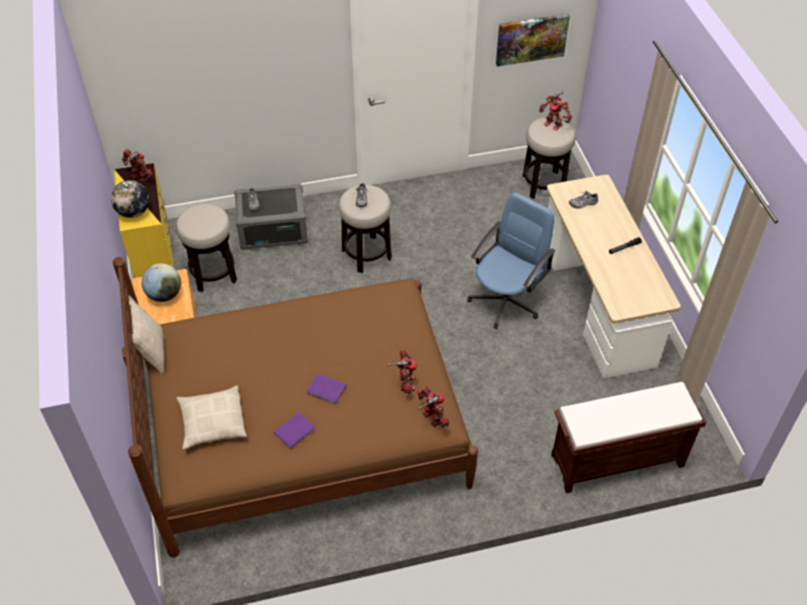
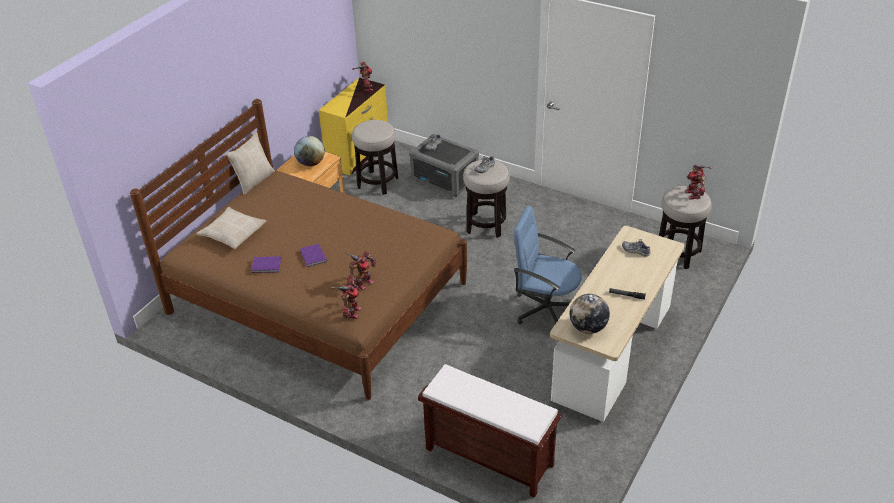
camera: 45 degrees right, 10 degrees down
(134, 212) = (338, 104): globe -> globe (588, 328)
(506, 301) = (545, 309): blue office chair -> blue office chair turned 150 degrees counterclockwise
(531, 39) = (698, 105): picture -> none

